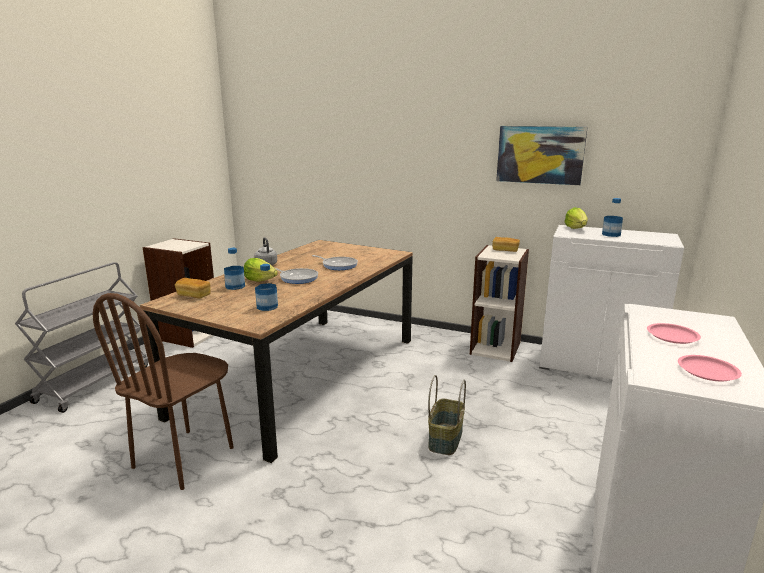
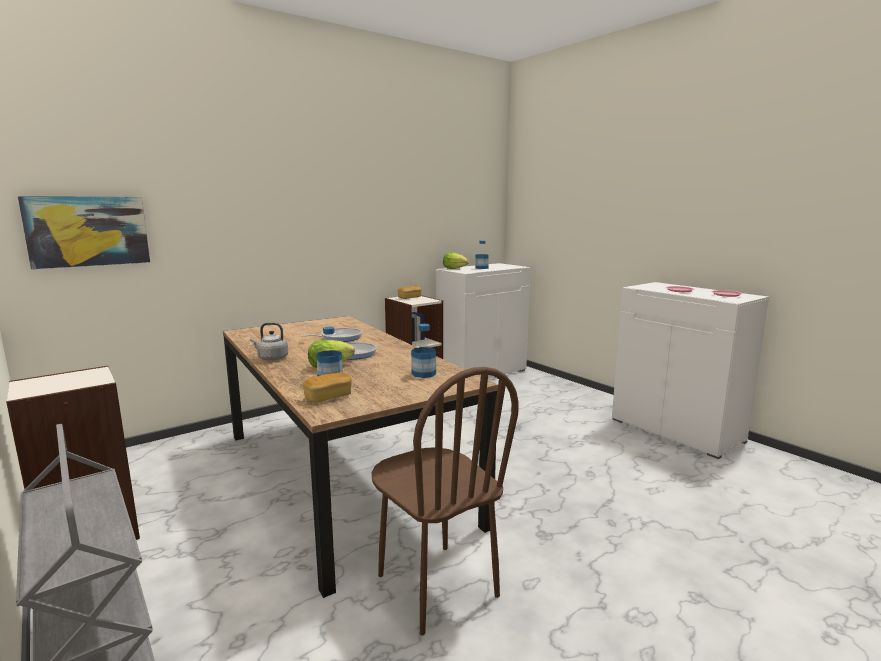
camera: 60 degrees left, 5 degrees down
(445, 438) = (523, 444): basket -> none
(540, 154) = (415, 212): picture -> picture (88, 231)

